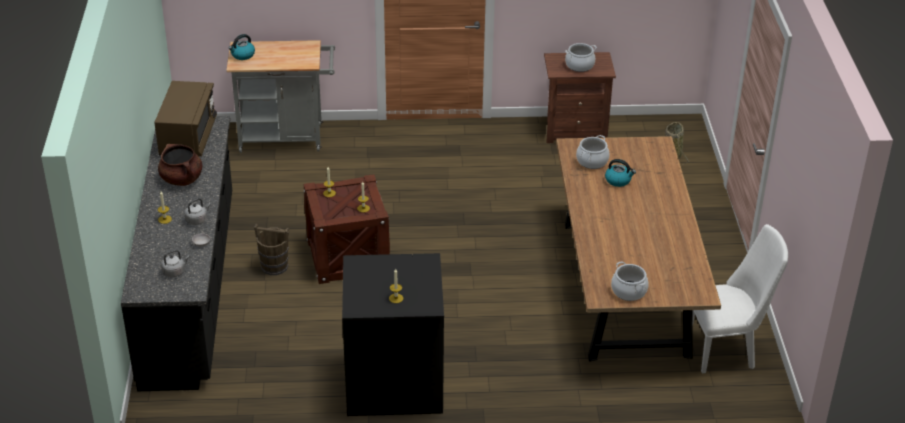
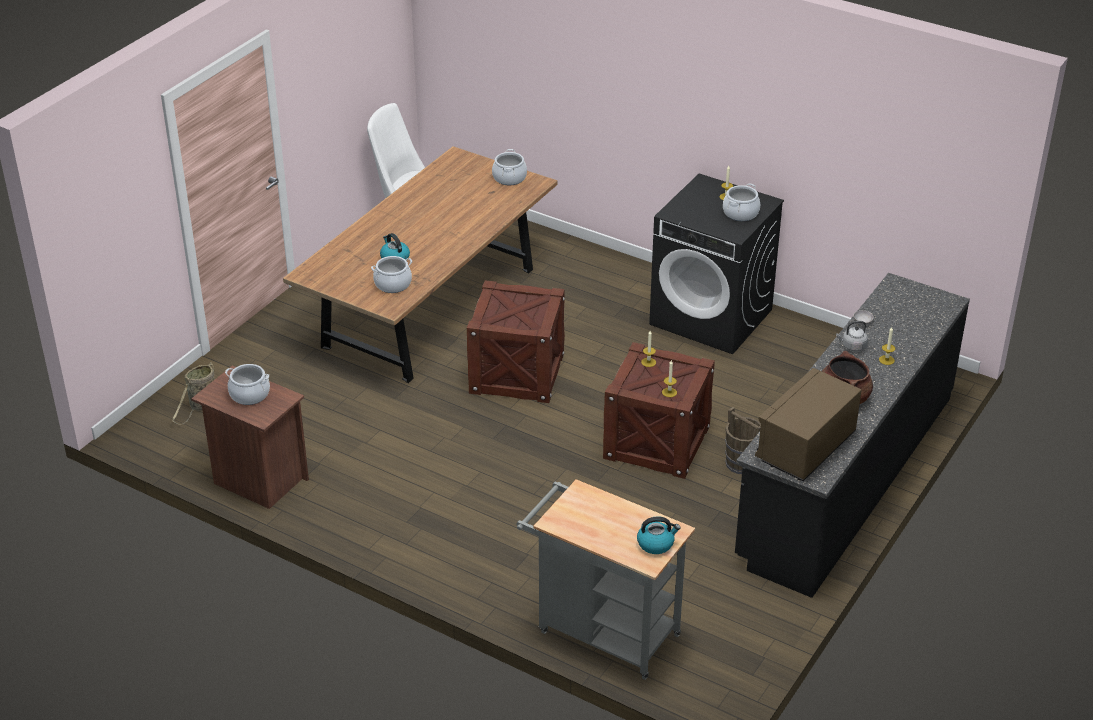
camera: 145 degrees left, 0 degrees up
(175, 272) = (903, 306): grey kettle -> none
(368, 286) = (741, 213): none -> cooking pot
(498, 264) = (517, 373): none -> crate

